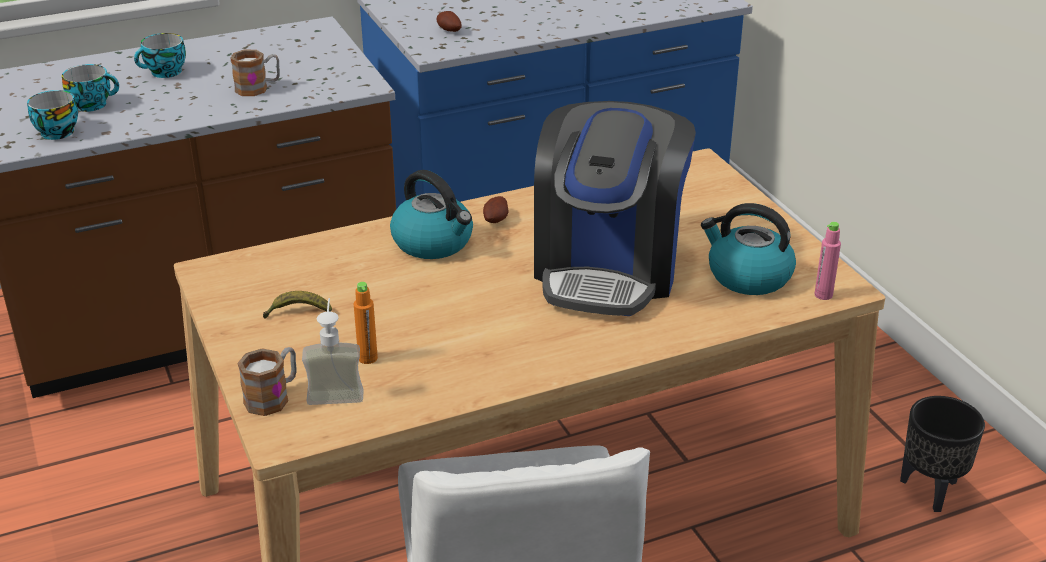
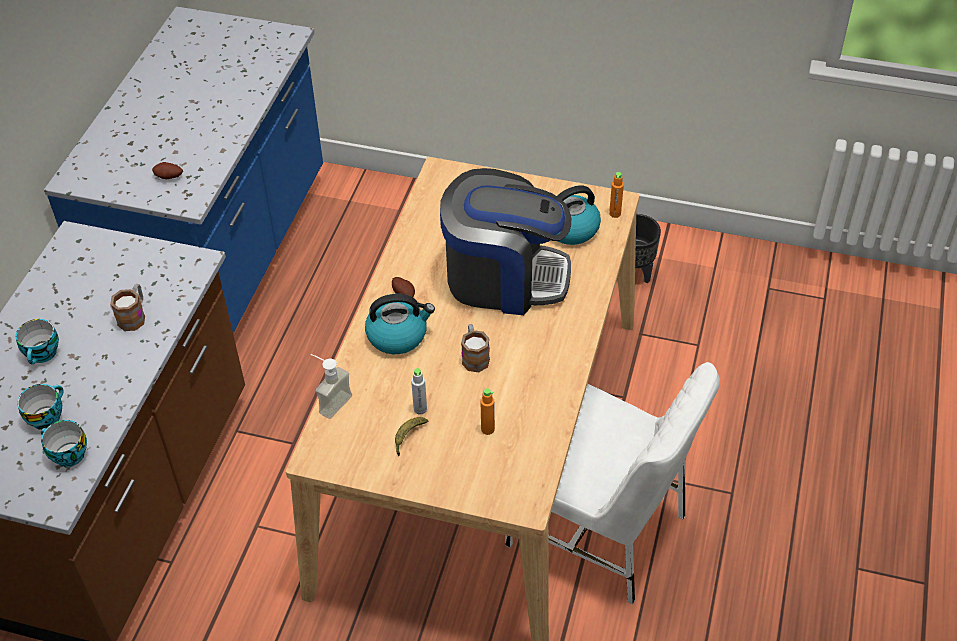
camera: 50 degrees left, 15 degrees up
(273, 396) = (484, 490): mug -> mug (474, 356)
(335, 390) = (504, 459): soap dispenser -> soap dispenser (329, 401)
(346, 302) = (420, 409): none -> grey bottle
(608, 268) = (504, 277): coffee machine -> coffee machine turned 45 degrees counterclockwise
(823, 295) = (615, 213): pink bottle -> orange bottle

